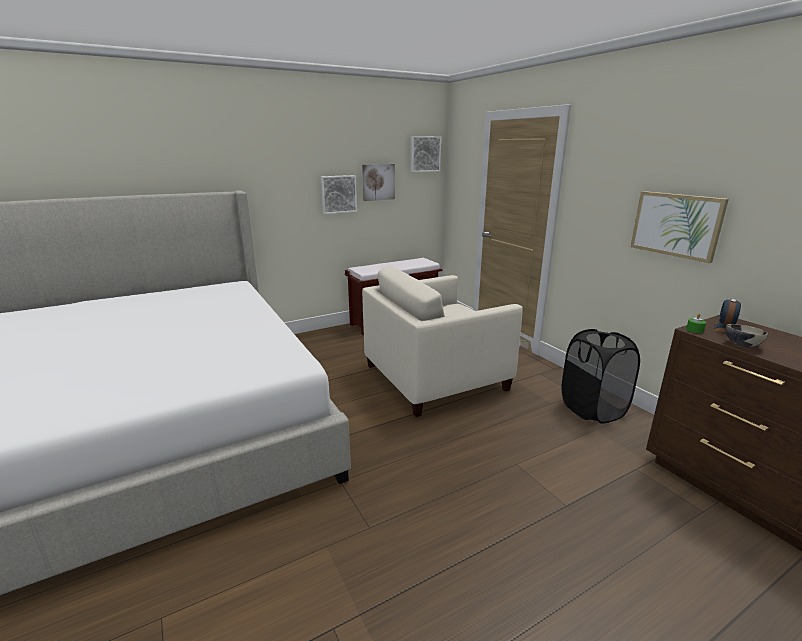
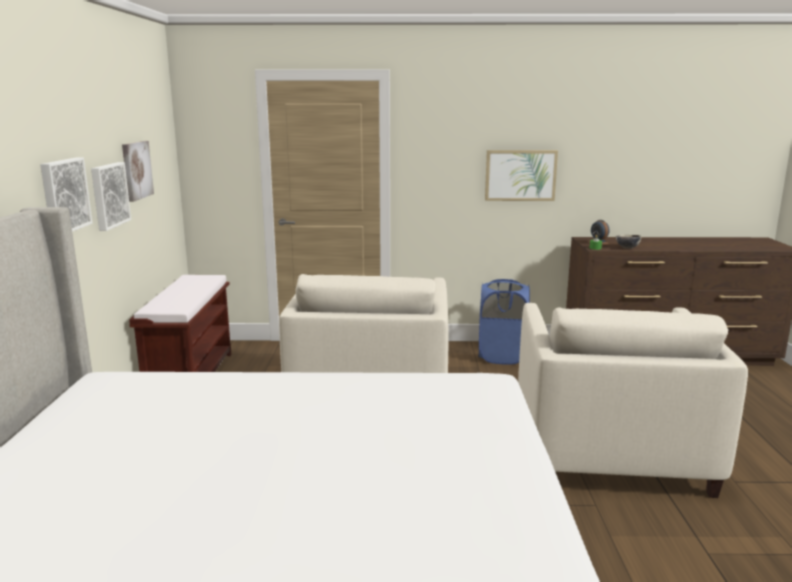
camera: 60 degrees left, 5 degrees down
(424, 154) = (162, 124): picture -> picture (63, 195)
(479, 517) = (608, 449): none -> beige armchair
(592, 409) = (502, 356): black laundry basket -> blue laundry basket

